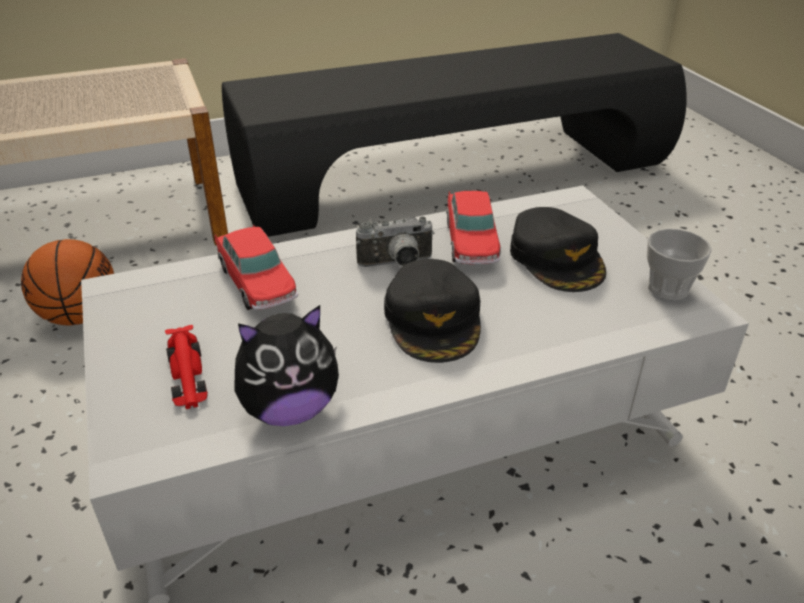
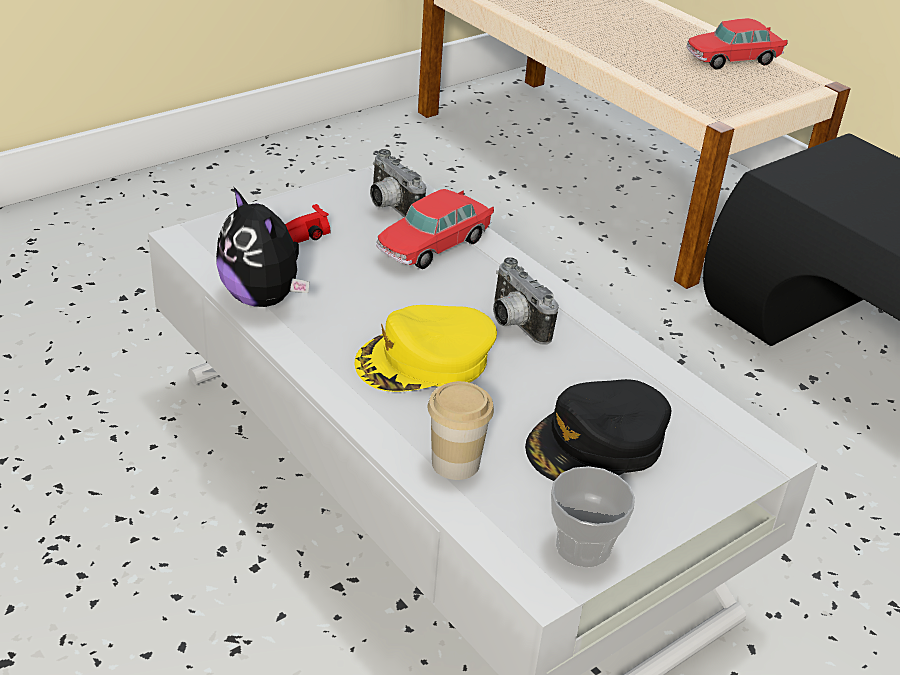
camera: 70 degrees right, 0 degrees up
(80, 316) = (500, 234): basketball -> none
(171, 297) = (389, 207): none -> camera
(434, 319) = (425, 361): black cap -> yellow cap
(471, 242) = (592, 371): toy car -> toy car (732, 60)
(573, 328) = (455, 463): none -> cup

